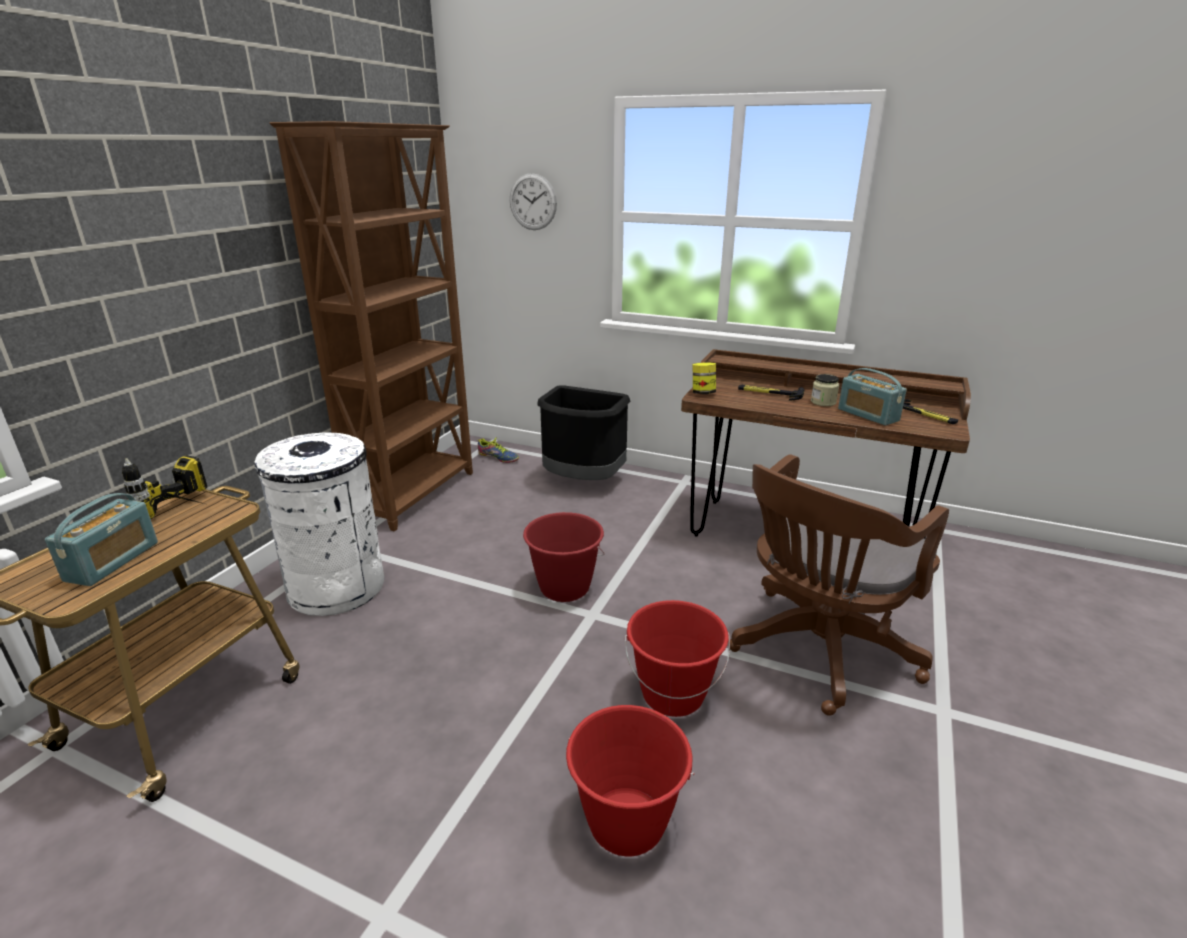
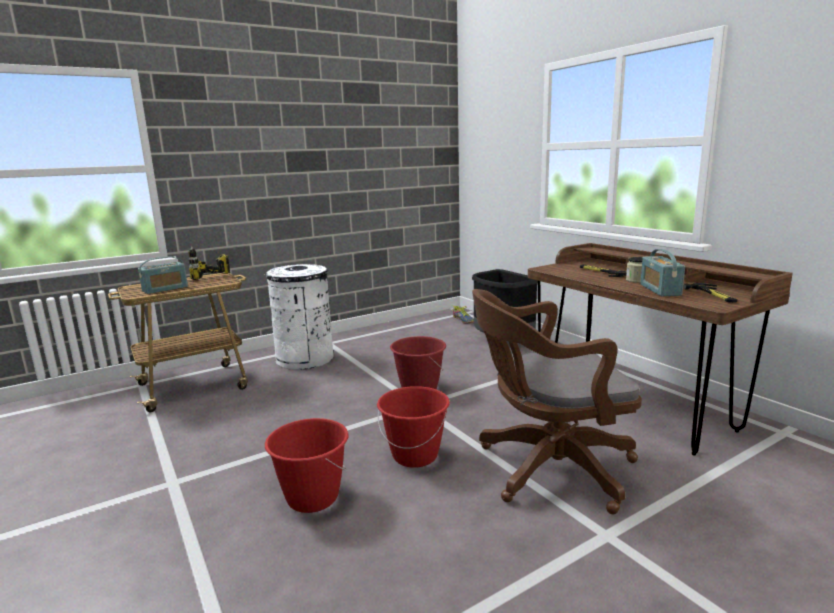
camera: 35 degrees right, 10 degrees down
(416, 494) = (393, 329): brown bookcase -> none
(533, 202) = (499, 141): wall clock -> none
(703, 393) = (549, 267): jar -> none

